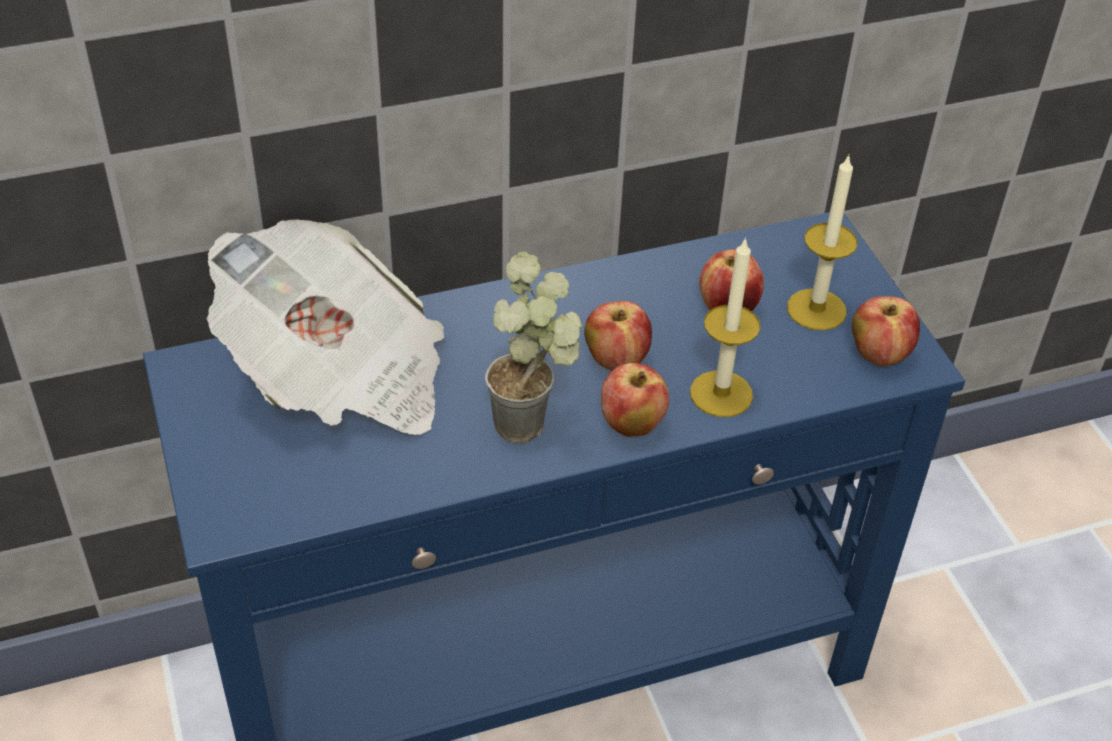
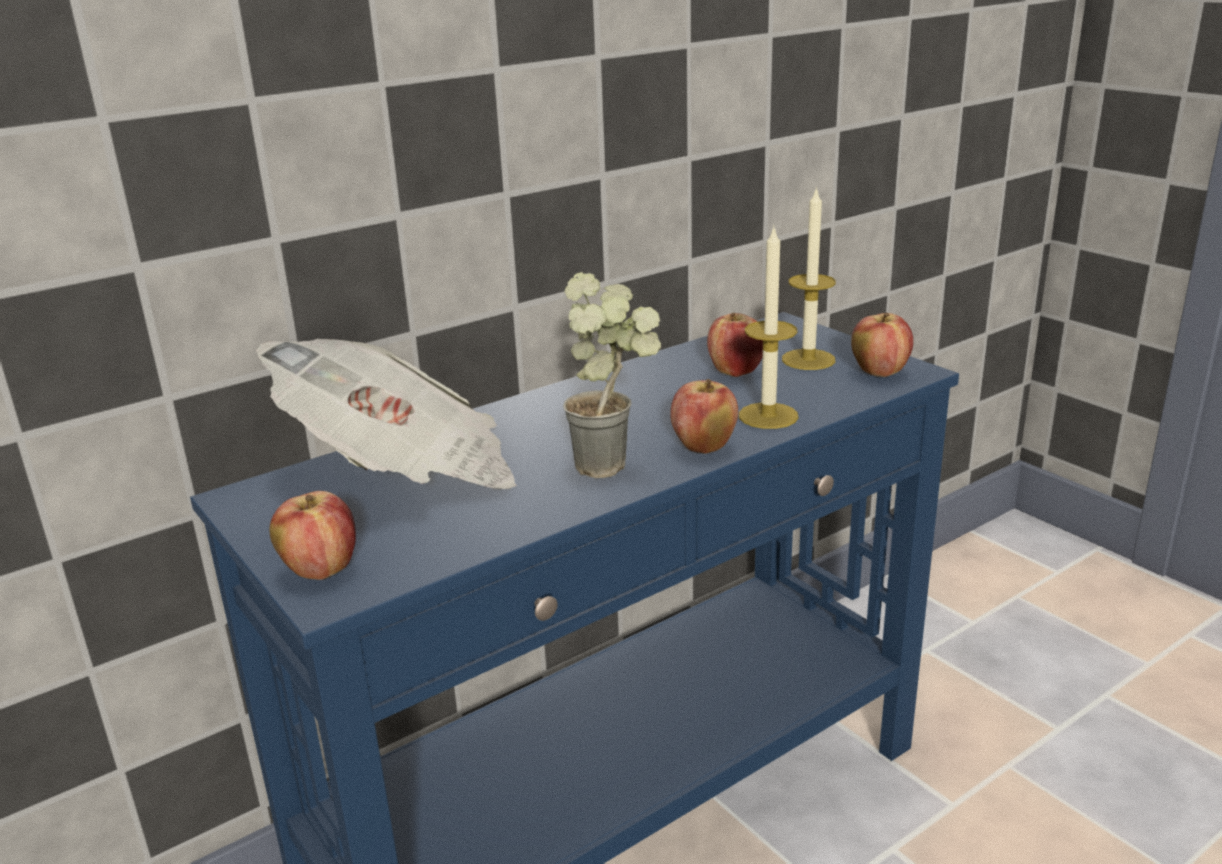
camera: 15 degrees left, 20 degrees down
(616, 360) = (662, 415): apple -> apple (321, 570)

